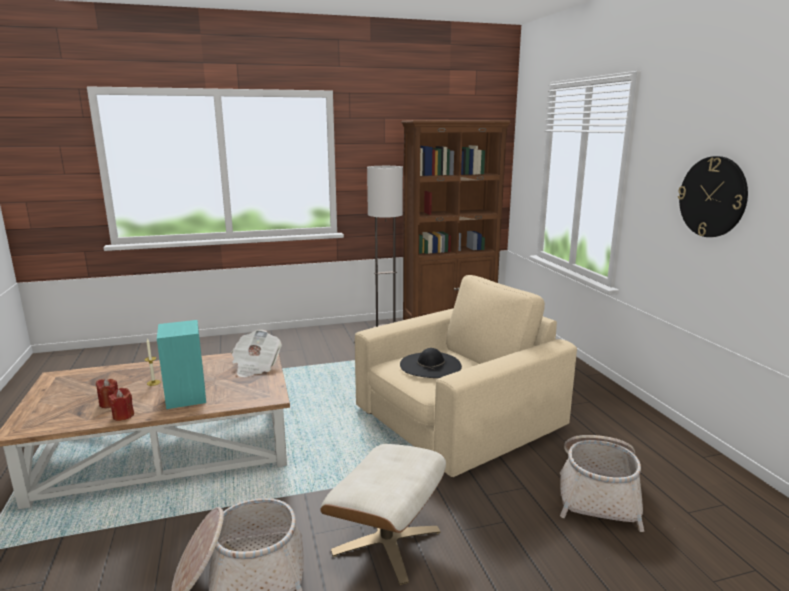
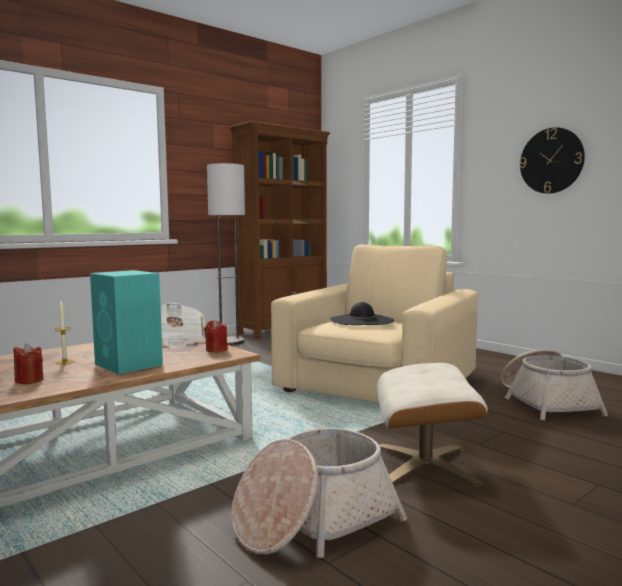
camera: 25 degrees left, 10 degrees down
(123, 415) = (67, 384): red candle -> red candle (216, 350)

